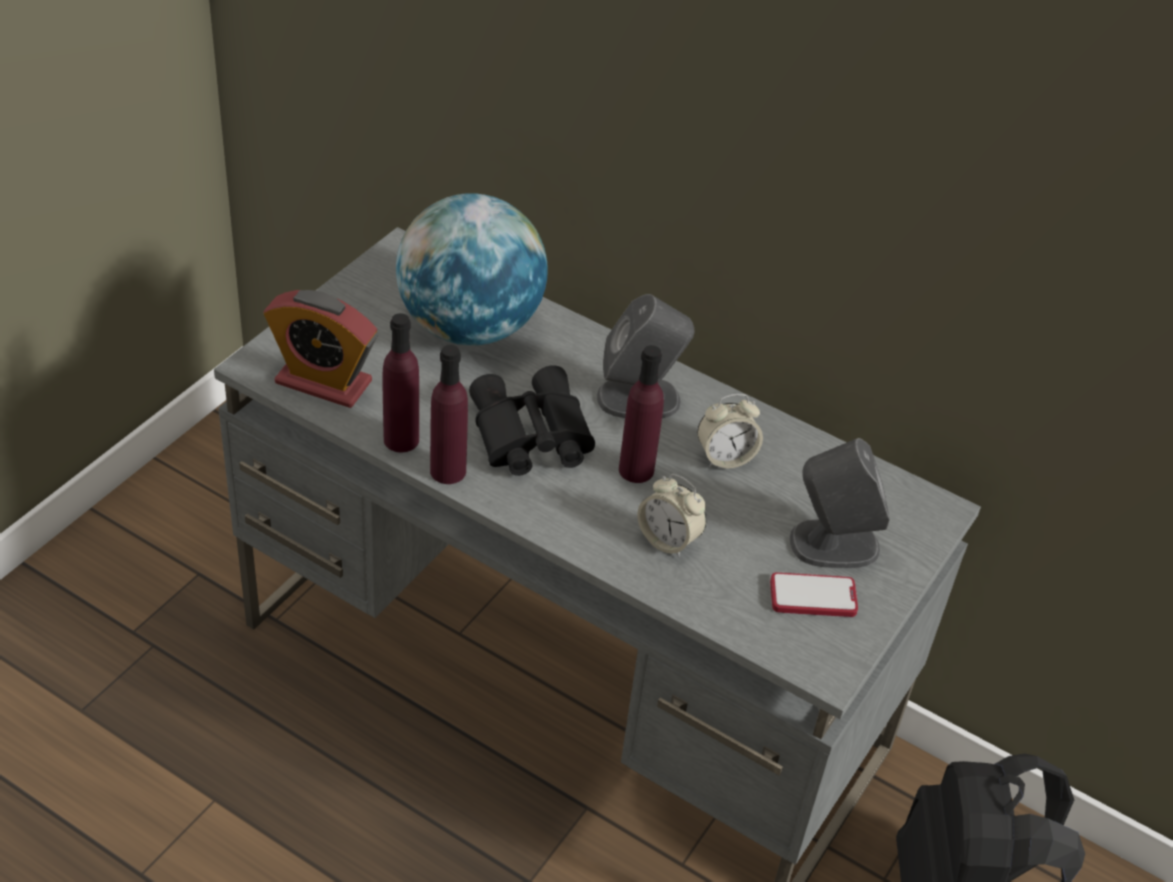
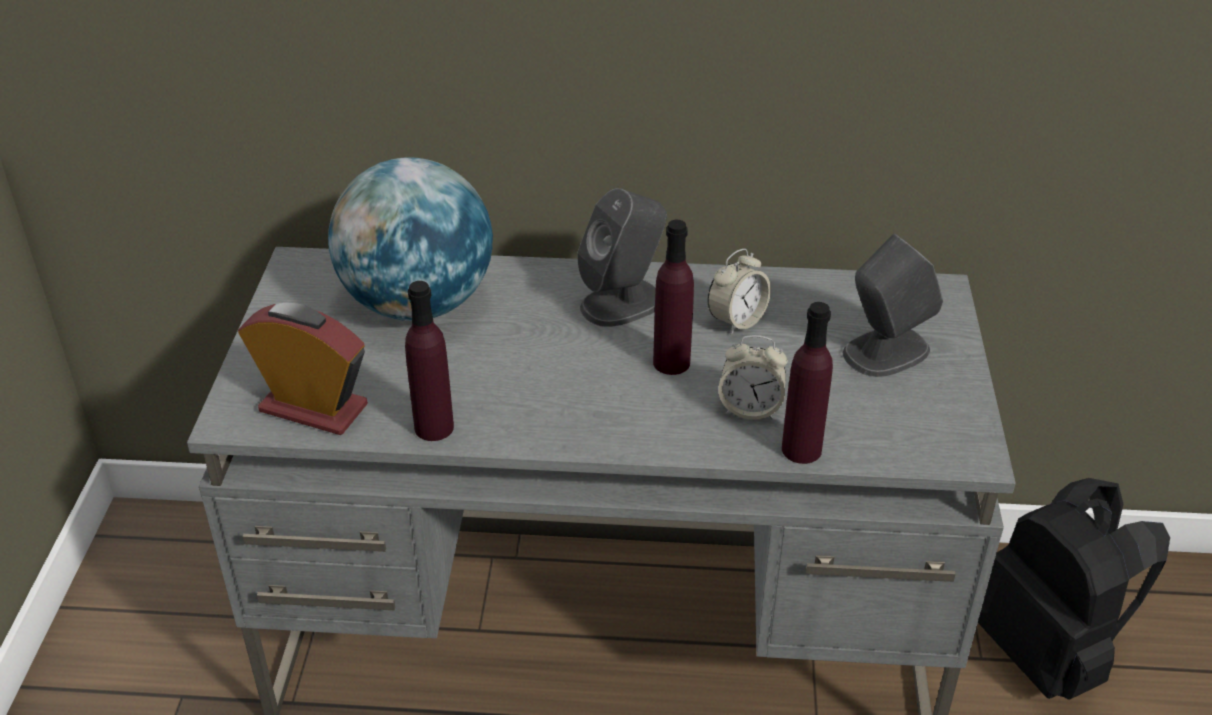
camera: 25 degrees left, 5 degrees down
(323, 382) = (313, 408): alarm clock -> alarm clock turned 150 degrees counterclockwise
(448, 471) = (502, 436): purple bottle -> purple bottle (801, 449)
(529, 436) = (552, 374): black binoculars -> none
(813, 597) = (908, 401): phone -> none

